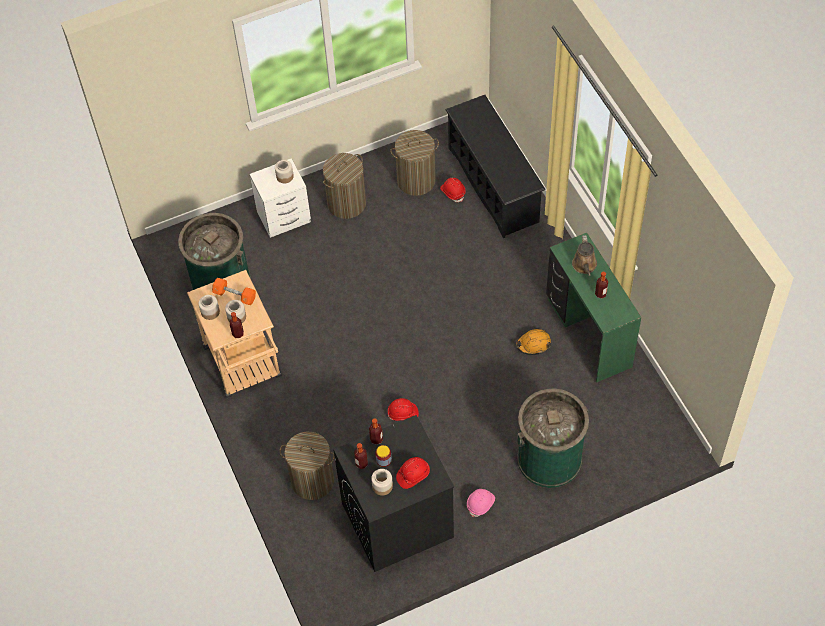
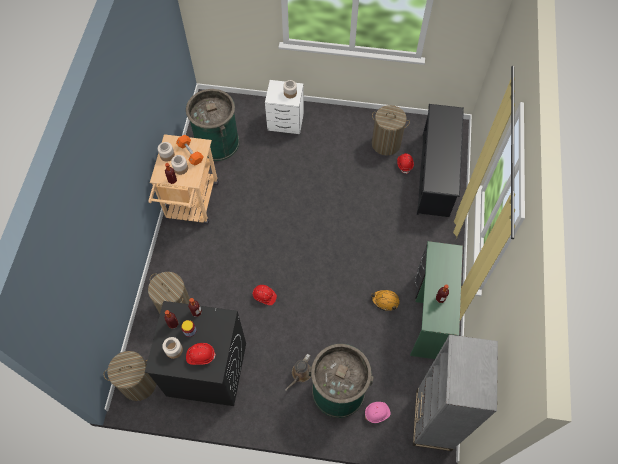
camera: 30 degrees right, 5 degrees up
(346, 203) = (331, 134): laundry basket -> laundry basket (139, 383)
(481, 504) = (269, 394): pink hard hat -> pink hard hat (377, 413)
(584, 266) = (443, 270): brown watering can -> brown watering can (300, 374)
(661, 429) = (433, 420): none -> grey bookcase

